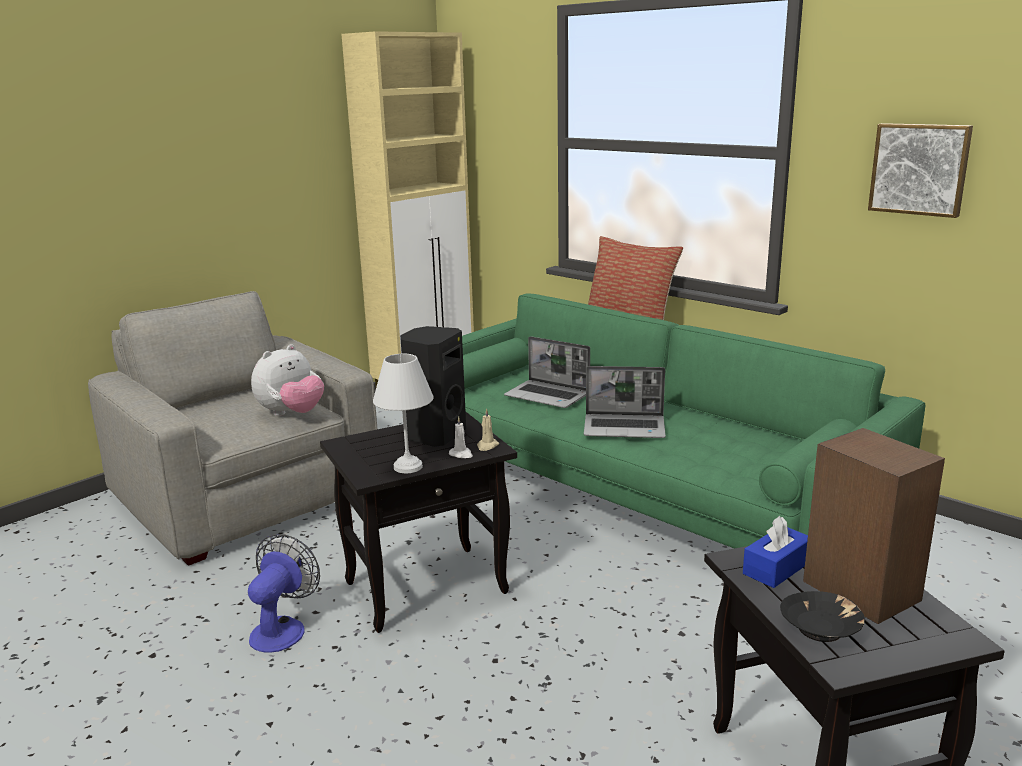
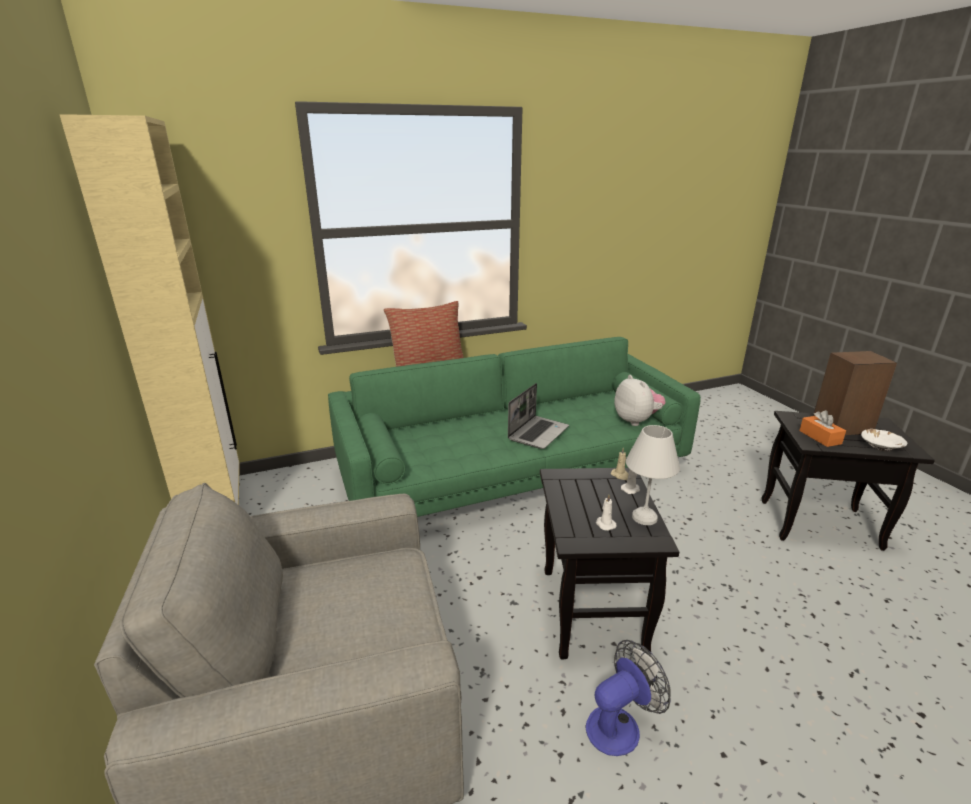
camera: 65 degrees left, 5 degrees up
(282, 628) = (620, 724): fan -> fan turned 105 degrees clockwise
(291, 414) = (393, 575): plush toy -> plush toy (636, 421)
(381, 451) = (605, 524): none -> white candle
(434, 435) = (585, 492): black speaker -> none
(548, 396) = (452, 442): laptop -> none
(776, 568) = (820, 437): blue tissue box -> orange tissue box
(820, 629) = (881, 446): black bowl -> white bowl
(919, 169) = (592, 224): picture -> none

